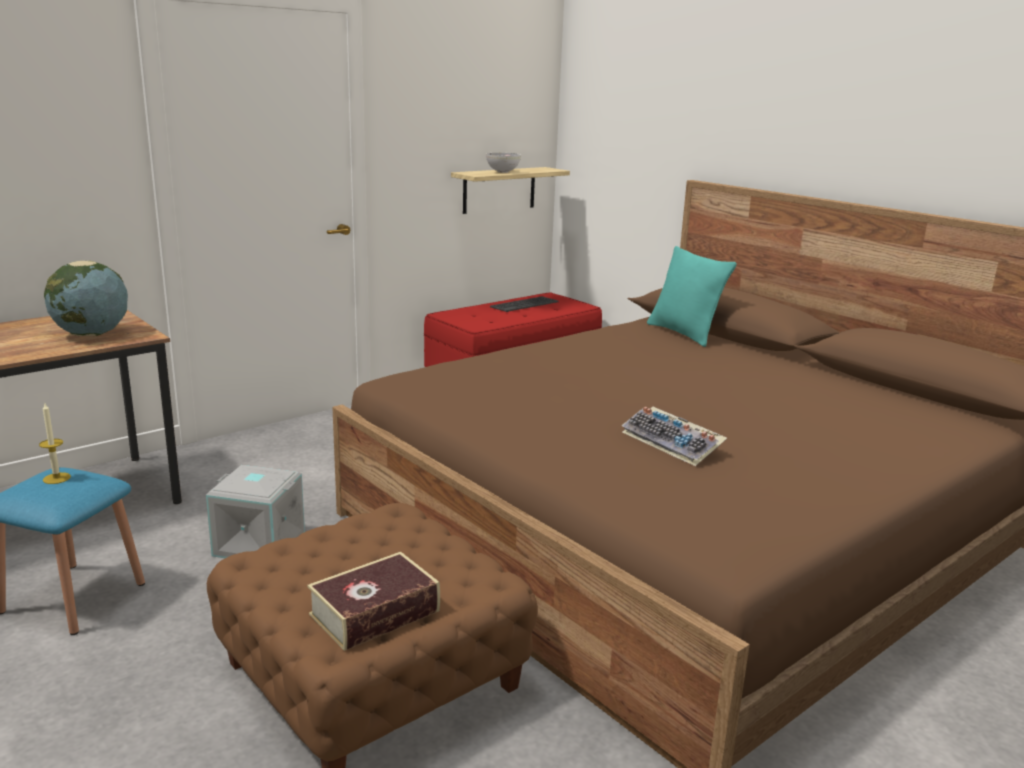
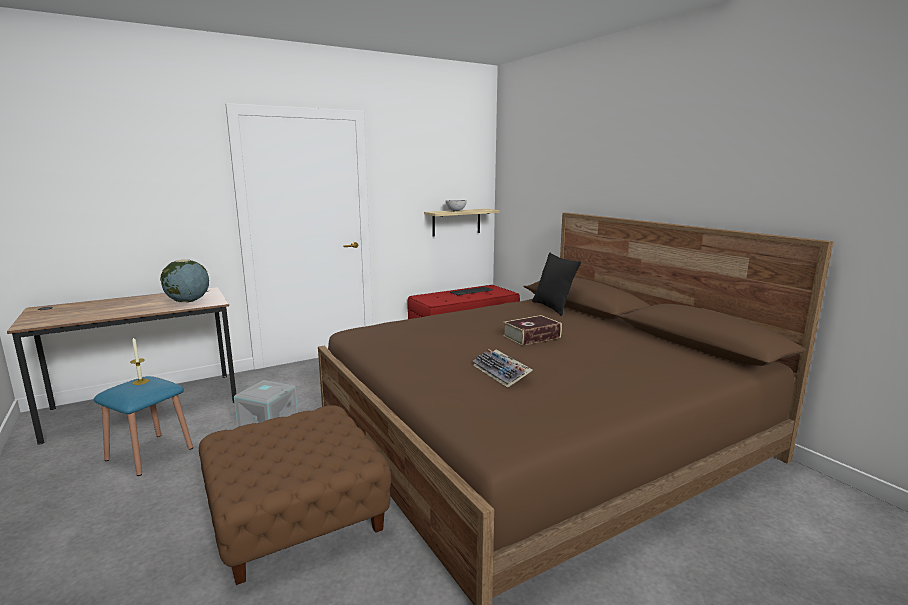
camera: 10 degrees right, 5 degrees down
(375, 613) = (277, 472): book -> book (531, 337)
(684, 334) = (553, 307): turquoise pillow -> black pillow

